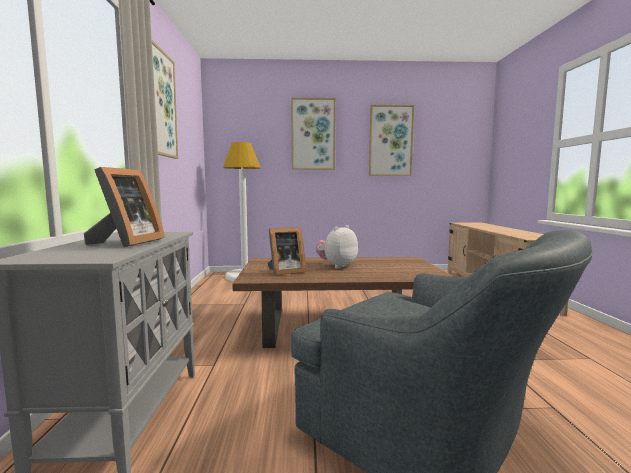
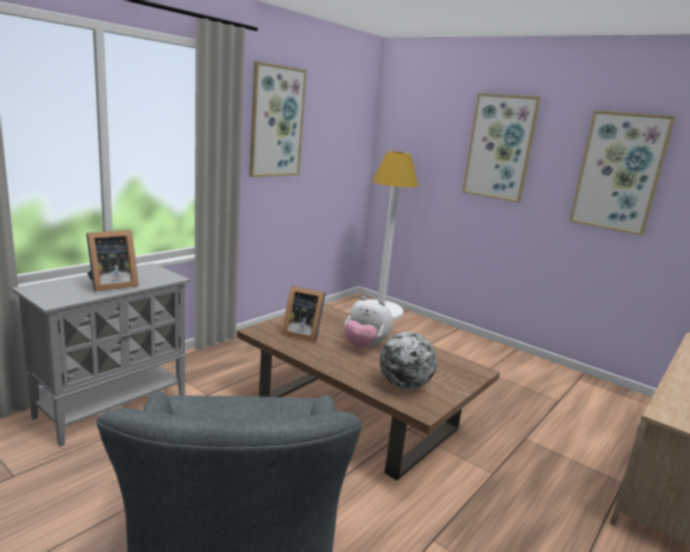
camera: 40 degrees right, 10 degrees up
(336, 266) = (364, 346): plush toy -> plush toy turned 150 degrees counterclockwise
(405, 272) = (404, 385): none -> globe

